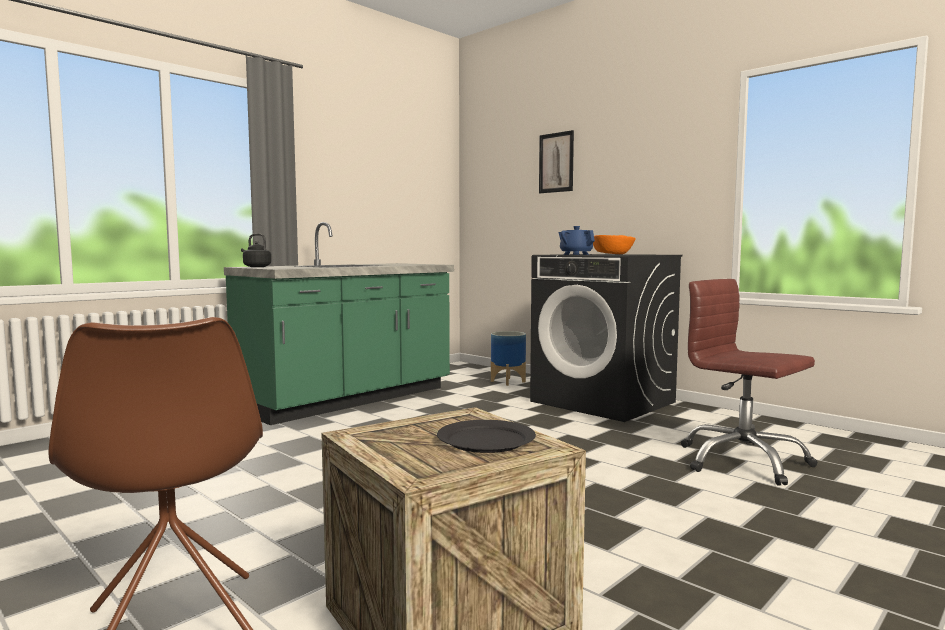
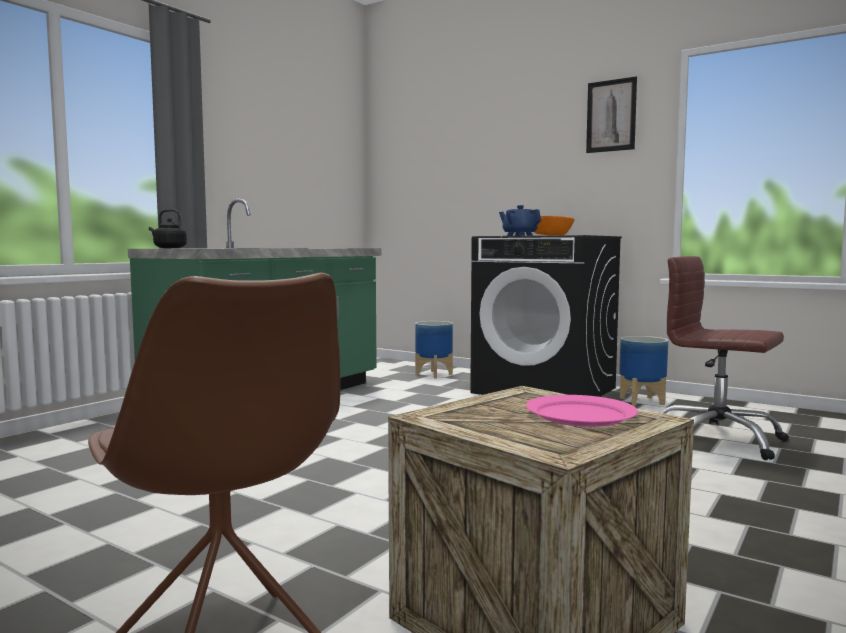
camera: 10 degrees left, 0 degrees up
(485, 440) = (579, 415): black plate -> pink plate
(556, 162) = (480, 141): picture -> picture (611, 116)
(693, 417) = (642, 401): none -> planter

